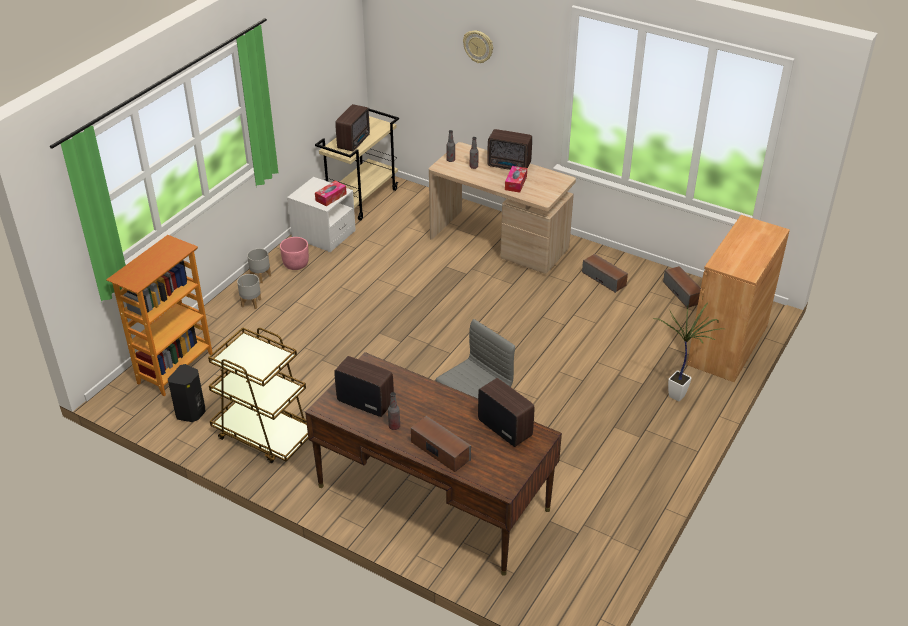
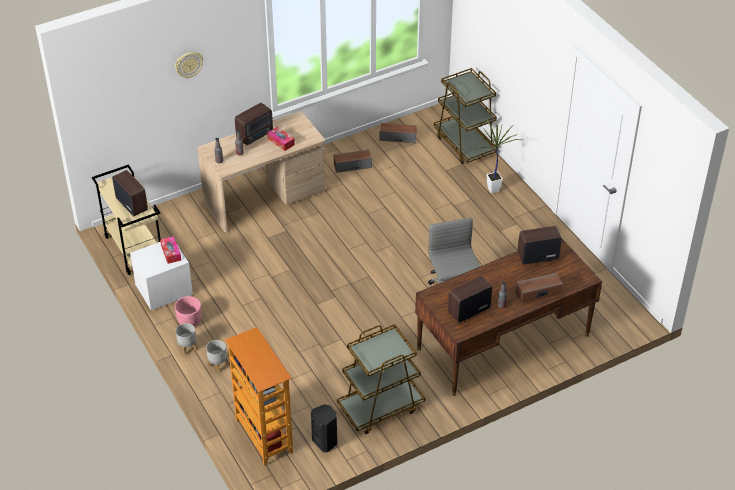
camera: 60 degrees left, 5 degrees up
(727, 345) = (465, 144): brown cabinet -> brown cart

